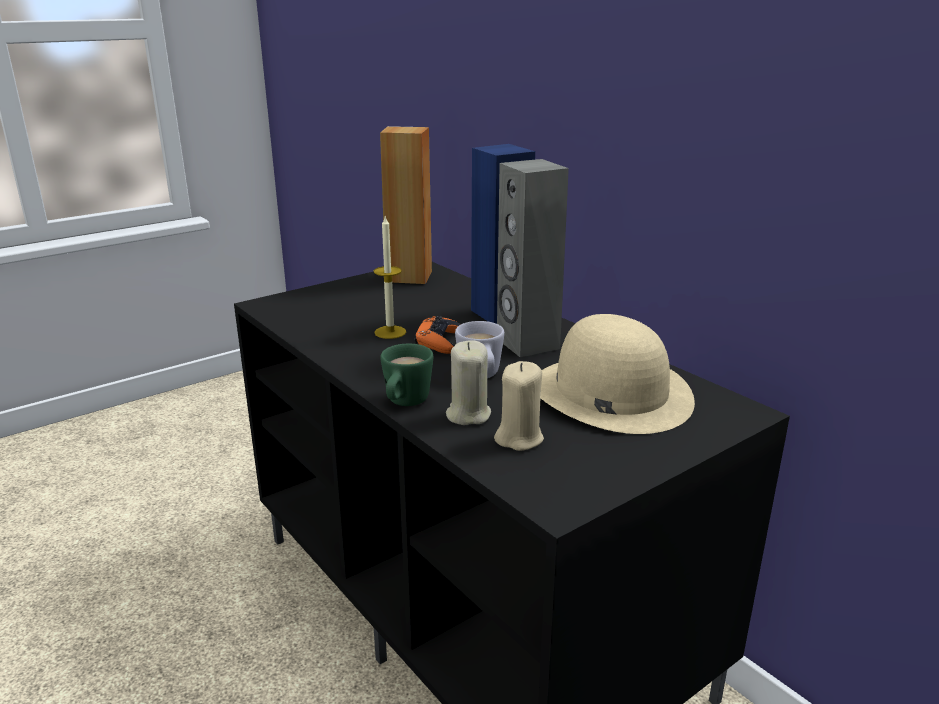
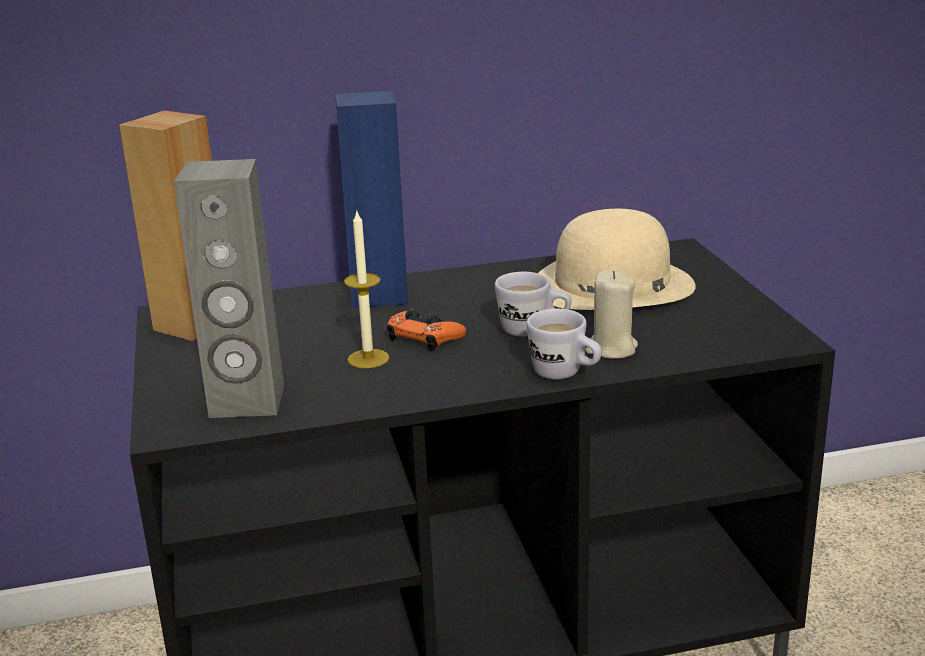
camera: 65 degrees left, 0 degrees up
(404, 403) = (565, 375): green mug -> white mug
(519, 438) = (672, 335): beige candle -> none
(527, 344) = (473, 297): grey speaker -> grey speaker (247, 402)

